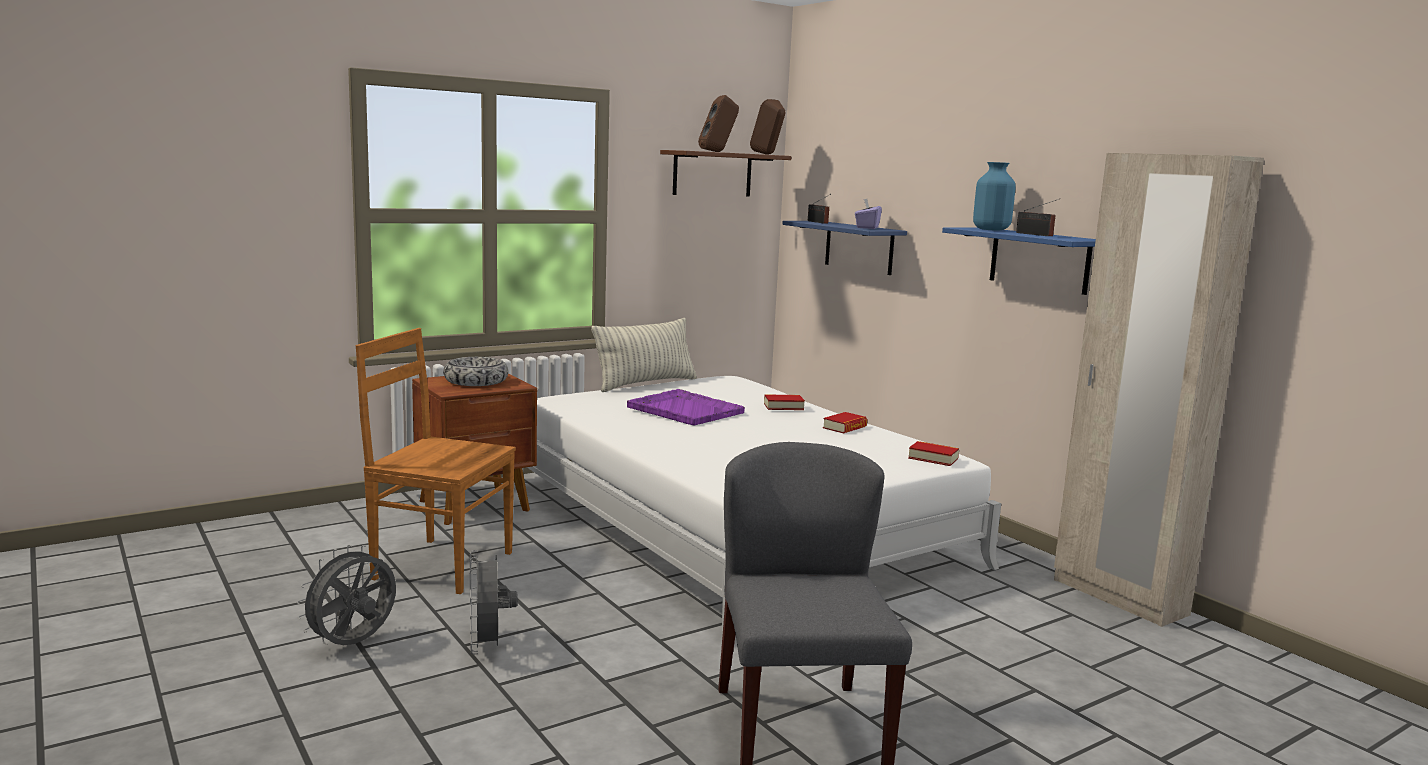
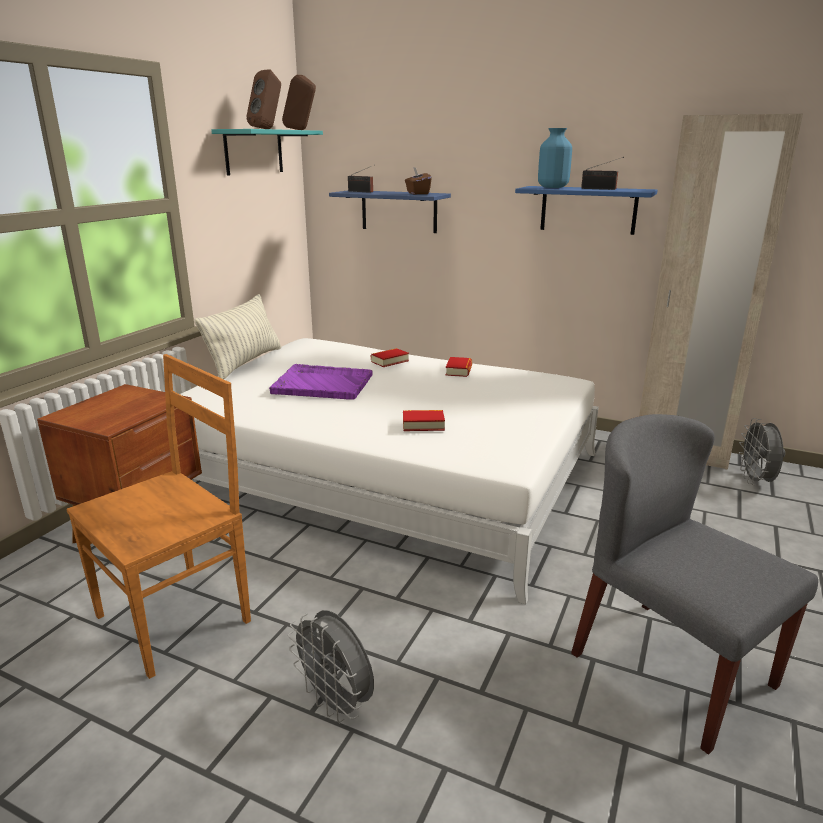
camera: 30 degrees left, 10 degrees up
(353, 645) = (193, 774): grey fan -> grey fan (756, 481)
(440, 565) = (178, 616): brown chair -> brown chair turned 150 degrees clockwise
(476, 381) = (116, 405): bowl -> none
(712, 174) = (254, 152): brown shelf -> turquoise shelf
(866, 228) = (417, 193): purple tissue box -> brown tissue box
(933, 458) = (558, 384): book -> book (423, 425)

